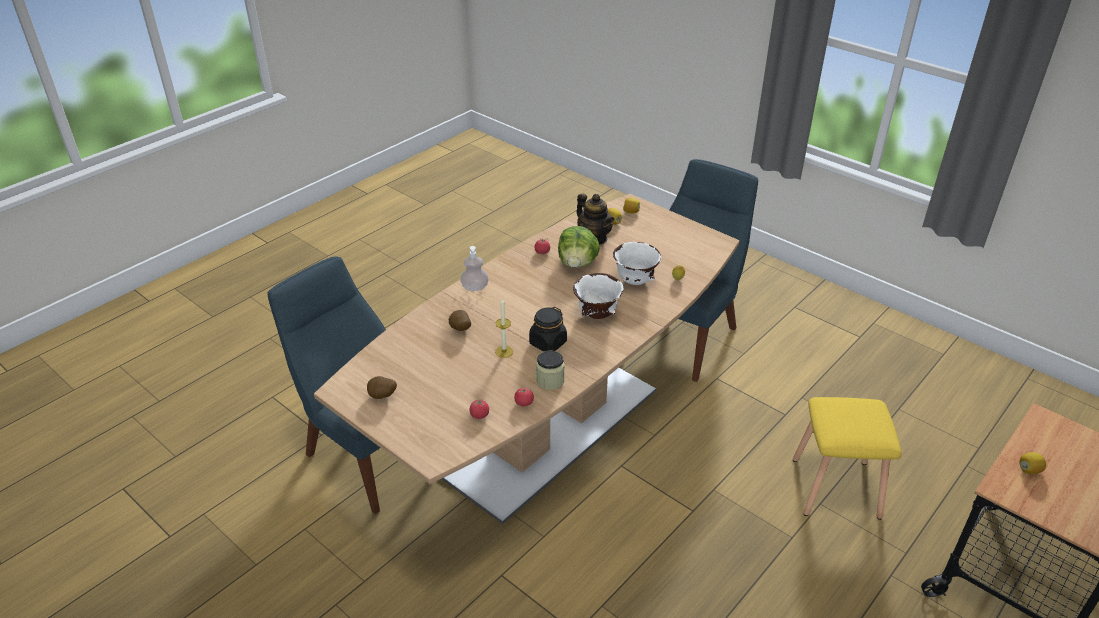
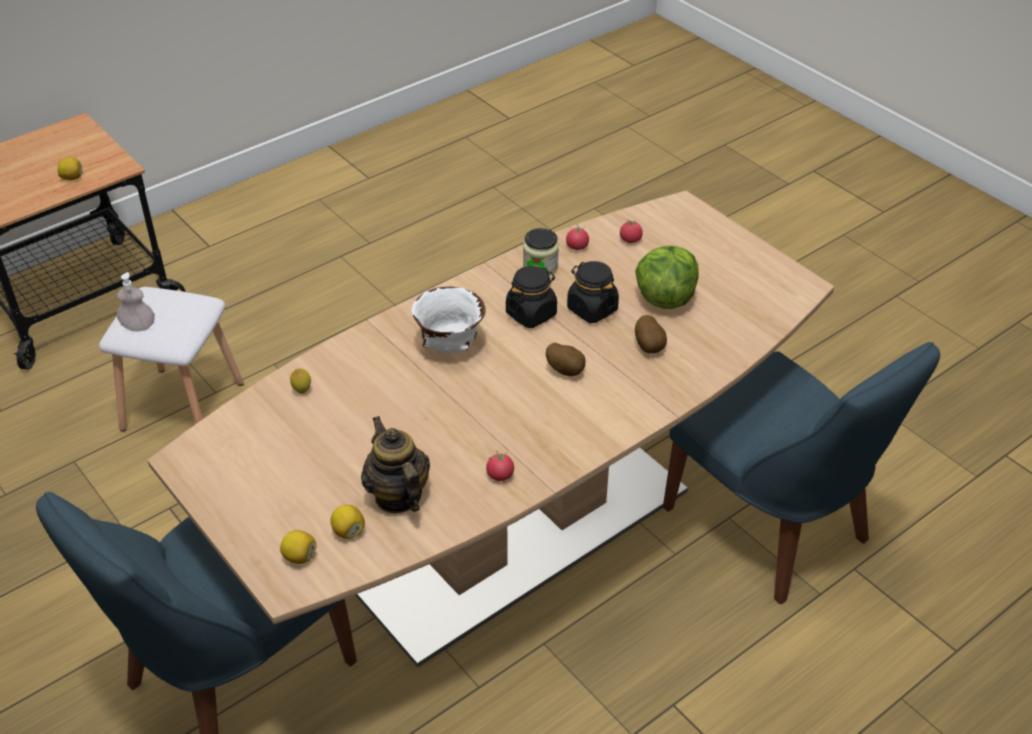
camera: 170 degrees left, 5 degrees up
(382, 397) = (747, 271): potato -> potato (566, 370)
(475, 287) = (624, 415): soap dispenser -> soap dispenser (138, 326)
(504, 351) = (592, 309): candle -> black jar
(577, 263) = (447, 442): lettuce -> lettuce (665, 297)
(635, 281) = (368, 395): white bowl -> none
(837, 489) = (182, 404): yellow stool -> white stool

